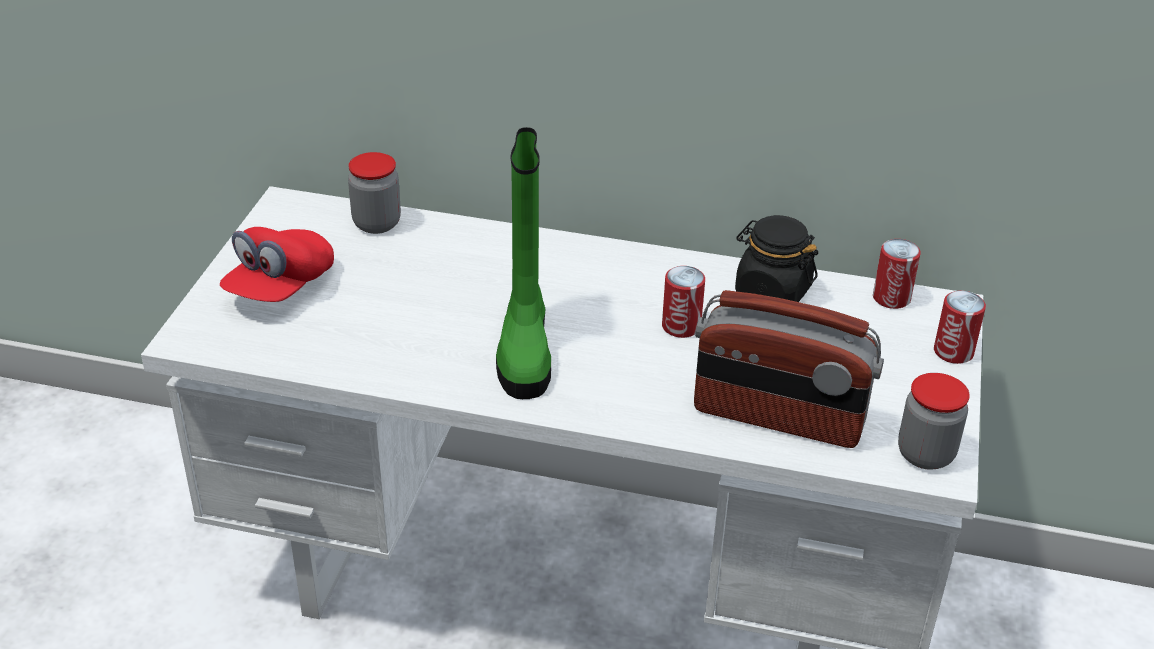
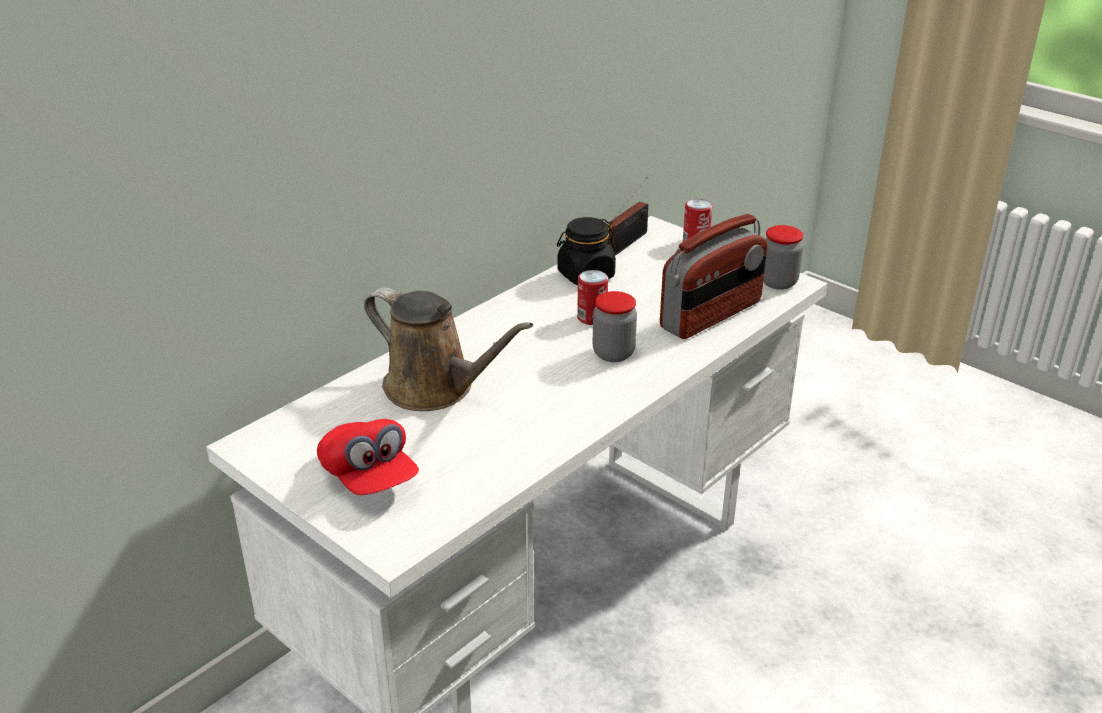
camera: 60 degrees left, 5 degrees down
(376, 223) = (332, 405): jar -> jar (613, 353)
(451, 271) = (436, 388): none -> brown watering can
(524, 350) = (562, 385): green boot -> none
(891, 298) = (629, 241): can -> radio

